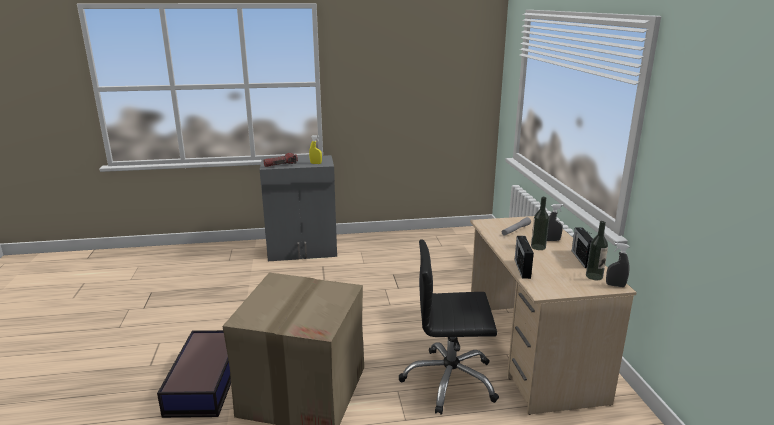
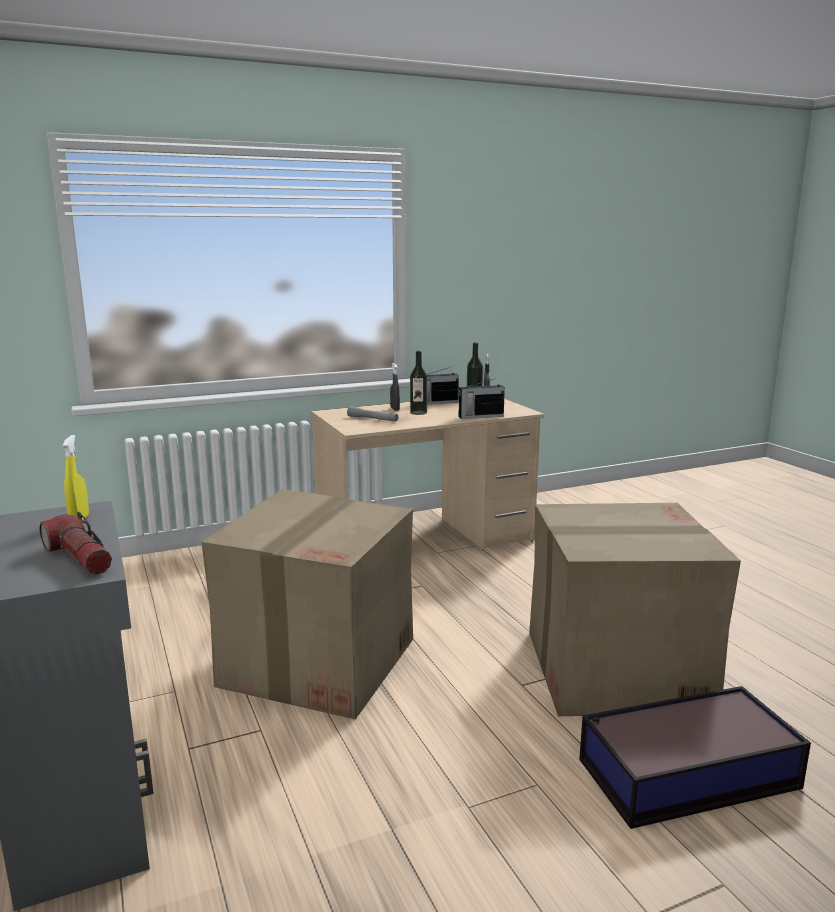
camera: 105 degrees left, 5 degrees down
(370, 295) = (319, 661): none -> cardboard box
(449, 381) = (512, 578): black office chair -> none

